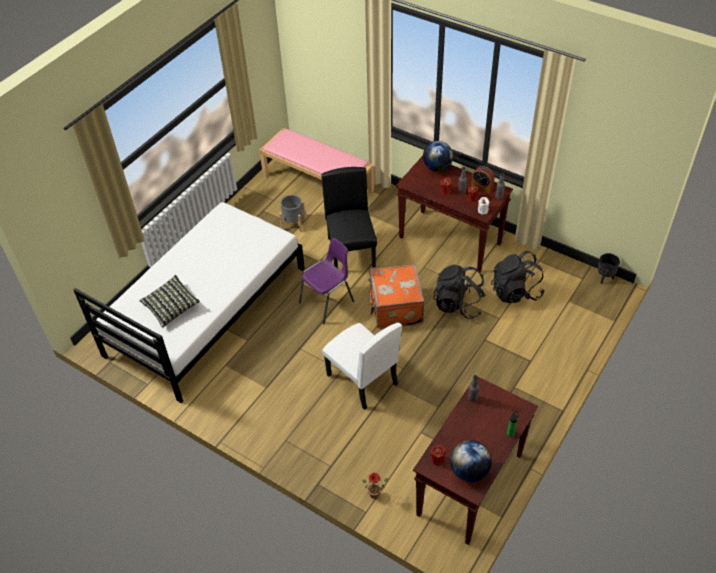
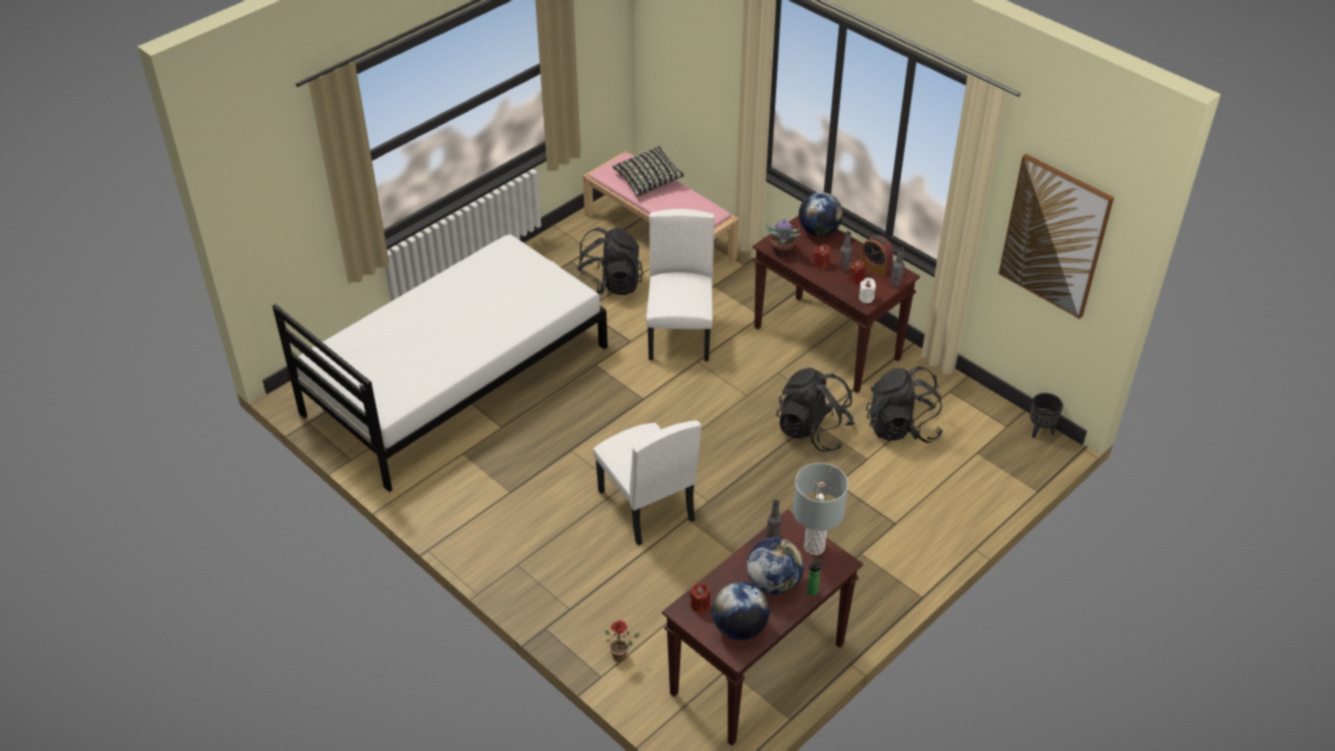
camera: 10 degrees right, 5 degrees down
(171, 307) = (401, 357): pillow -> pillow (648, 180)
(293, 224) = (609, 285): grey planter -> black backpack
(328, 302) = (628, 396): purple chair -> none
(351, 252) = (680, 336): black chair -> white chair
(395, 308) = (720, 421): orange suitcase -> none
(416, 186) = (781, 251): none -> potted plant
(482, 432) = (773, 583): none -> globe
(502, 400) = (814, 547): none -> grey table lamp
(611, 152) = (1054, 236): none -> picture

